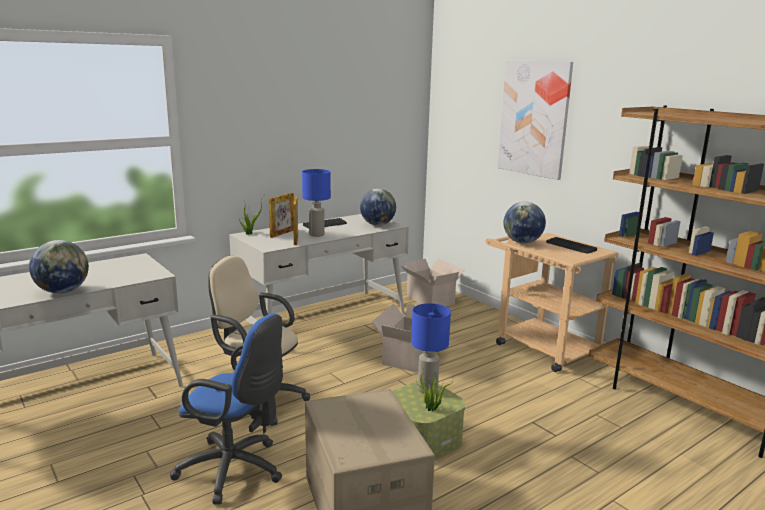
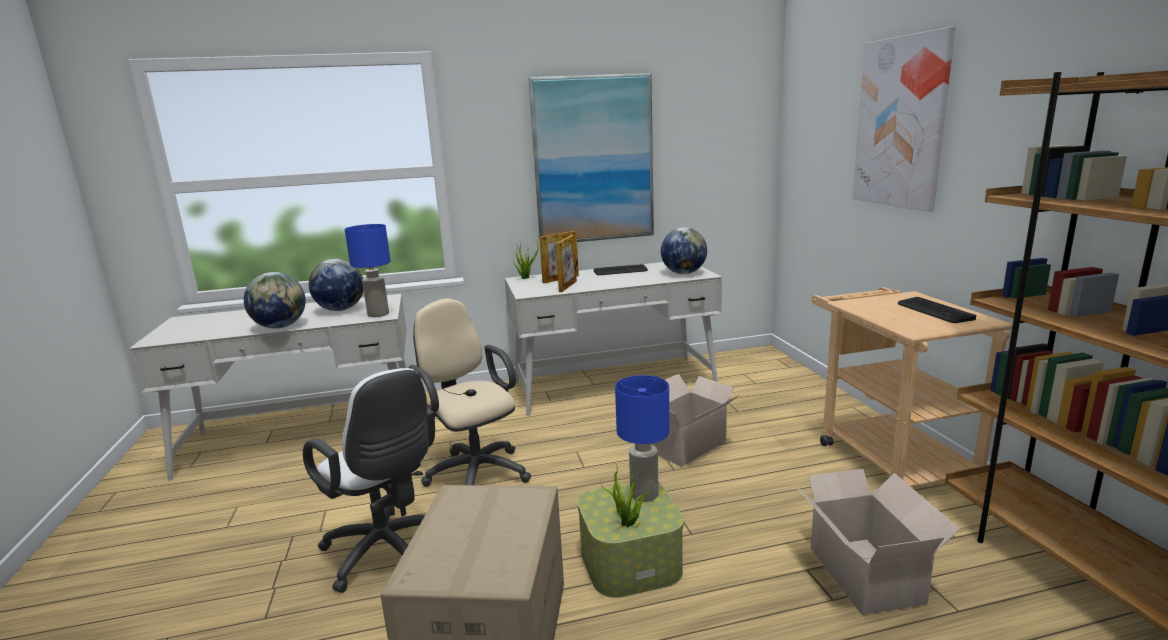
camera: 25 degrees right, 0 degrees up
(236, 470) = (389, 554): blue office chair -> white office chair
(300, 133) = (593, 160): none -> picture
(316, 235) = (597, 282): blue table lamp -> blue table lamp (378, 314)
(429, 299) = (762, 374): cardboard box -> cardboard box (864, 572)
(522, 242) = (856, 302): globe -> globe (340, 309)

